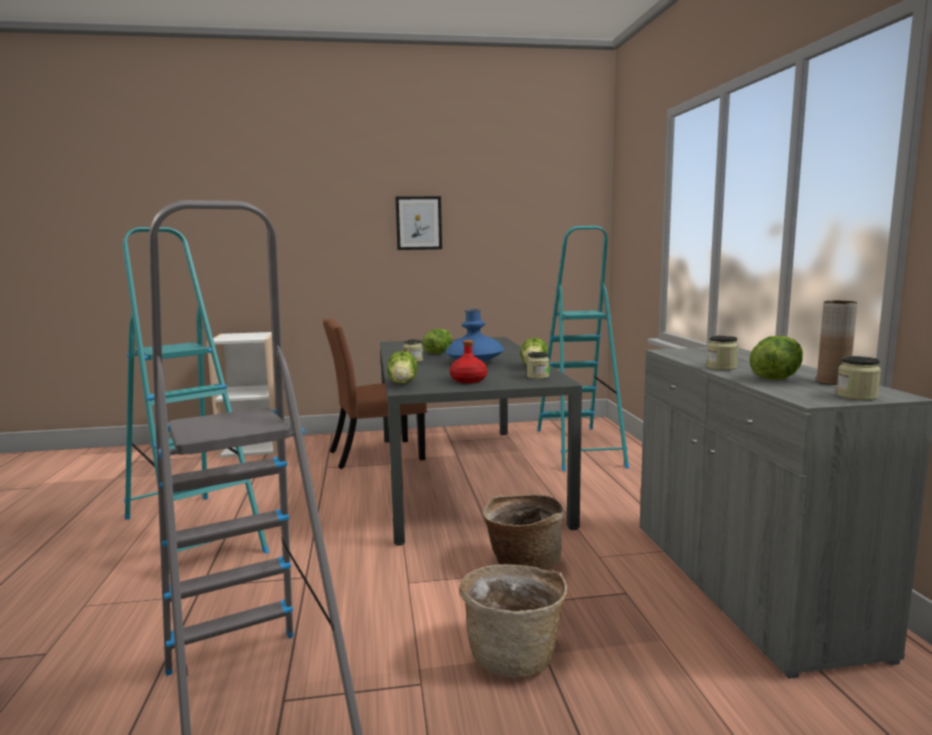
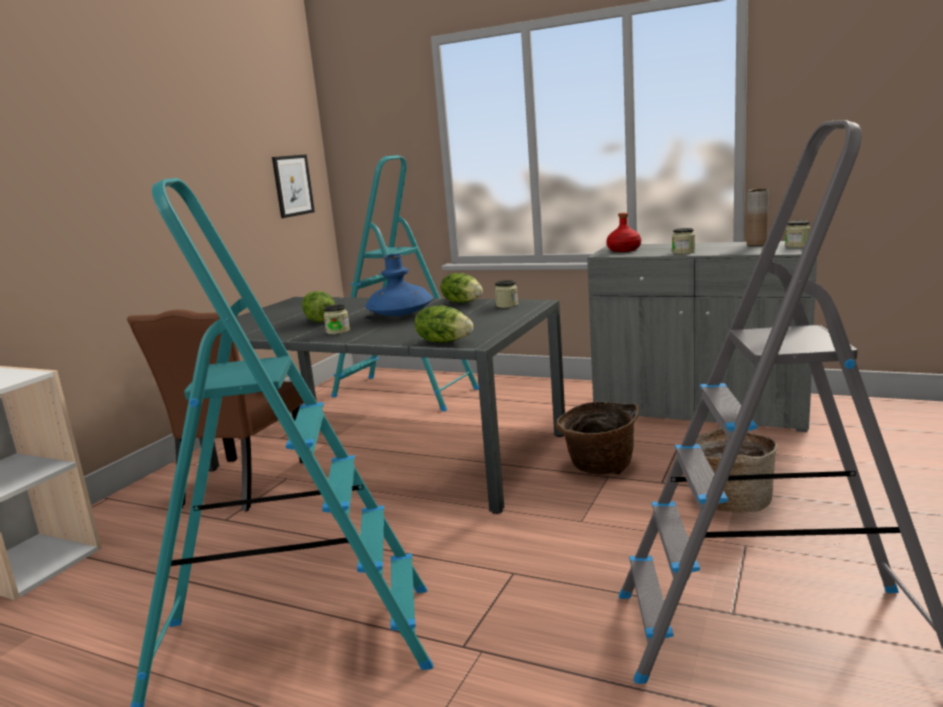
camera: 55 degrees left, 5 degrees up
(418, 223) = (156, 164): picture -> picture (292, 185)
(469, 380) = (479, 322): red bottle -> red bottle (624, 250)
(775, 378) = (731, 249): lettuce -> none

